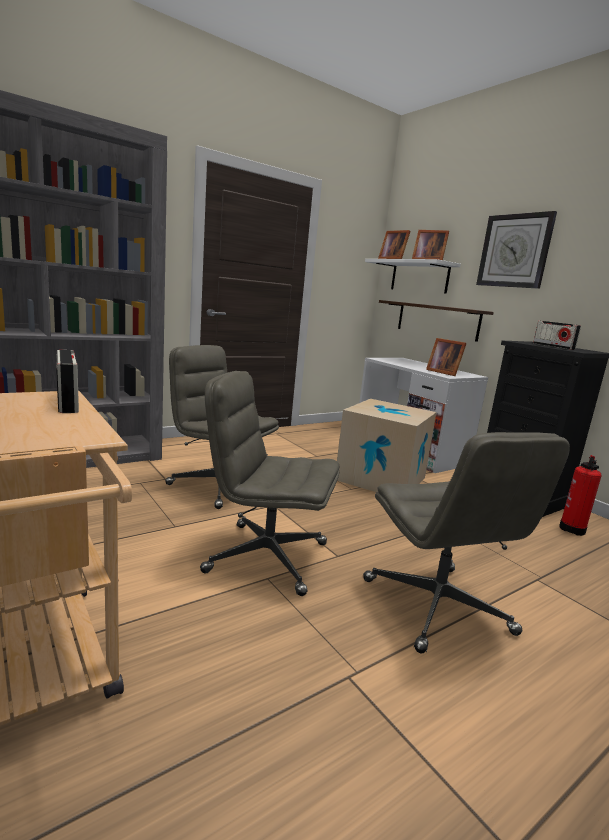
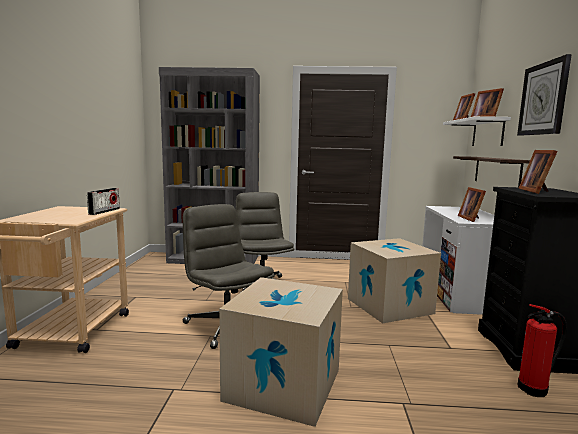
camera: 40 degrees right, 5 degrees down
(438, 607) = (283, 384): grey office chair -> cardboard box
(553, 346) = (537, 191): radio -> picture frame

